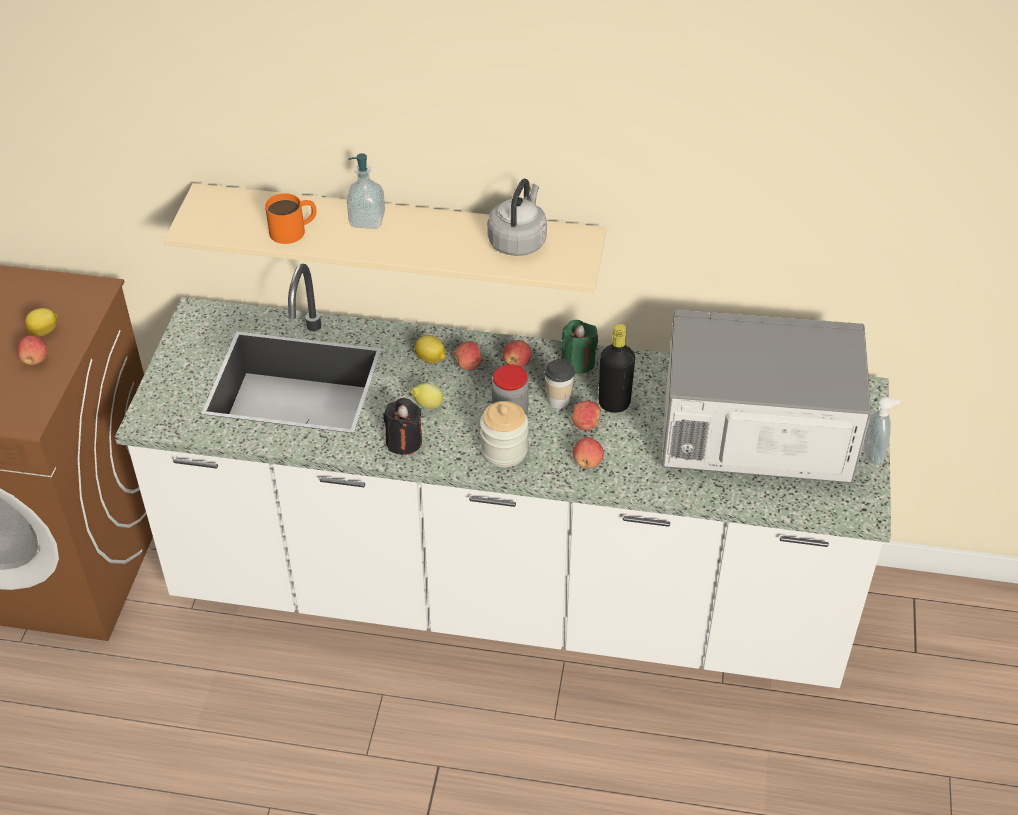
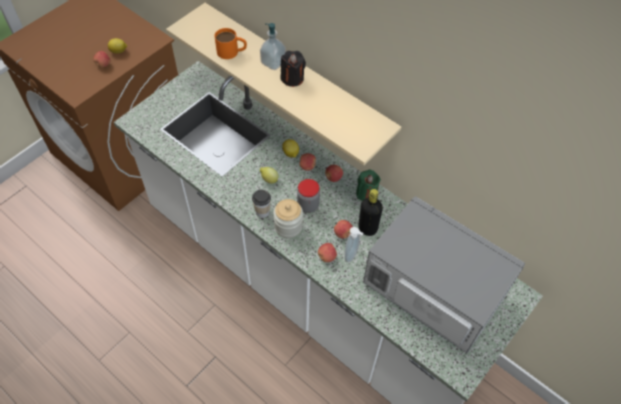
camera: 30 degrees right, 10 degrees up
(404, 442) = (242, 194): black candle -> black candle (292, 78)
(518, 241) = (344, 112): grey kettle -> none
(558, 400) = (339, 211): cup -> cup (262, 212)
(874, 454) = (496, 341): soap dispenser -> soap dispenser (352, 255)

